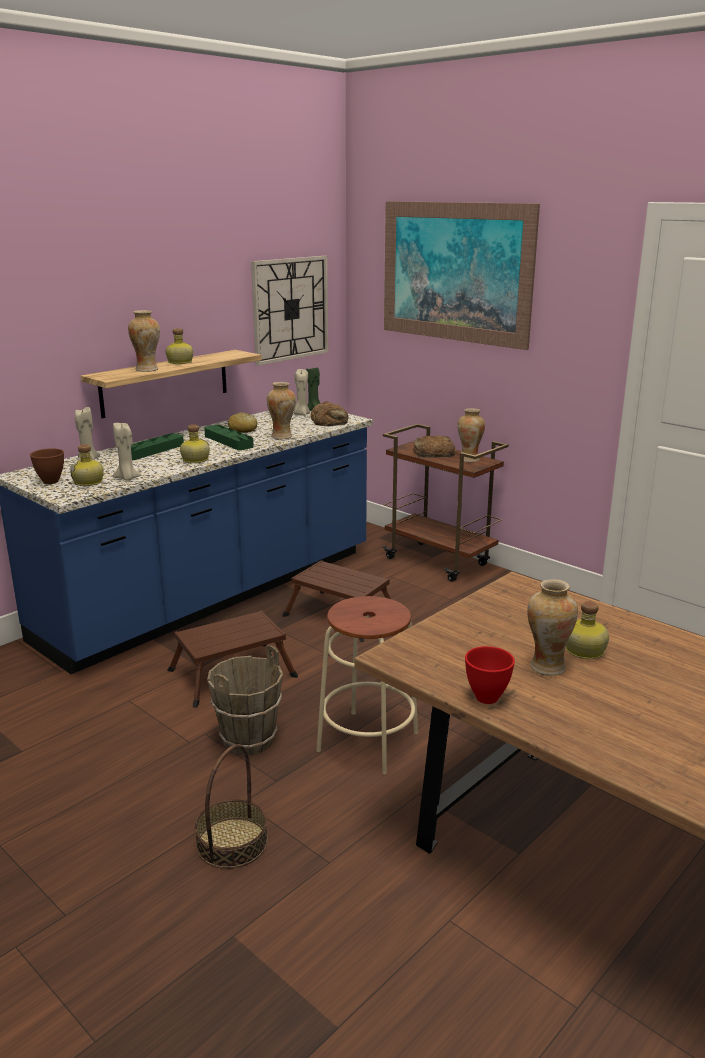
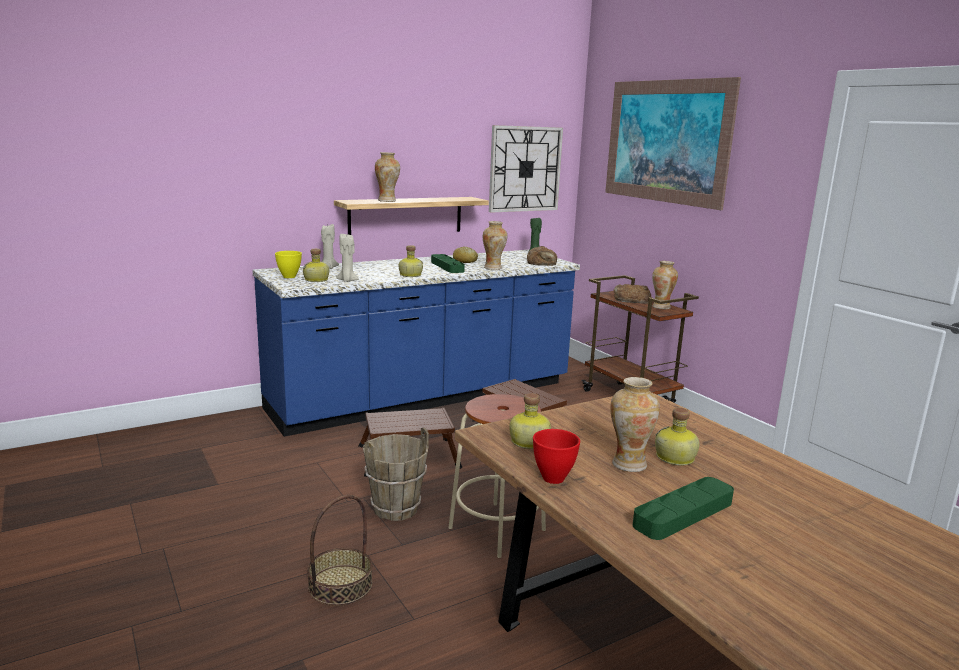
camera: 15 degrees right, 5 degrees down
(51, 482) = (289, 277): brown bowl -> yellow bowl
(152, 451) = (382, 267): green tray -> green tray (683, 513)
(179, 362) = (417, 199): bottle -> bottle (528, 442)
(301, 414) = (521, 256): beige candle -> none

